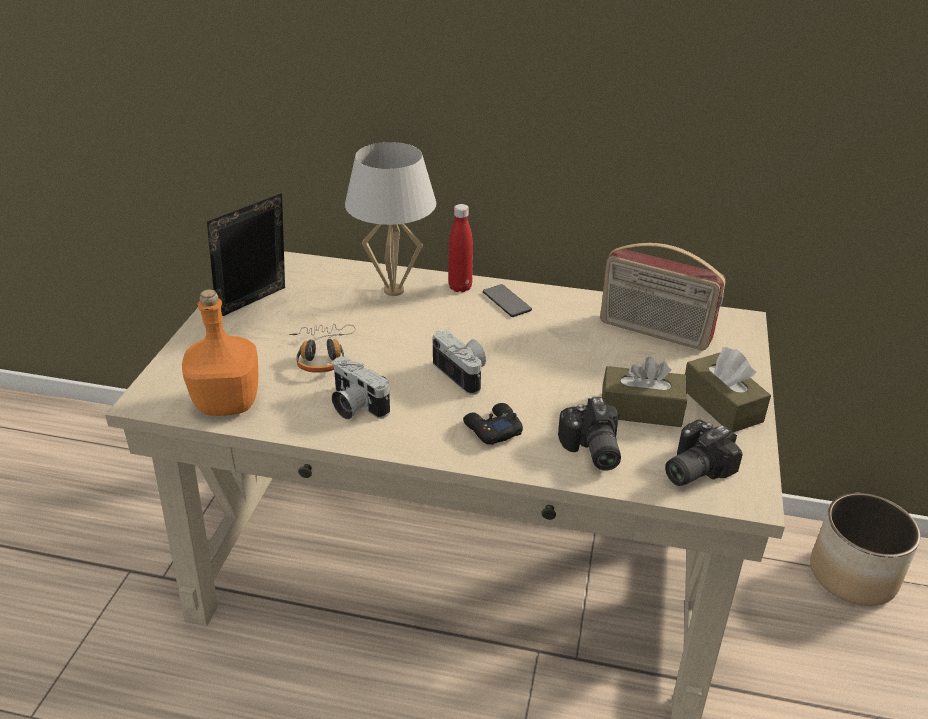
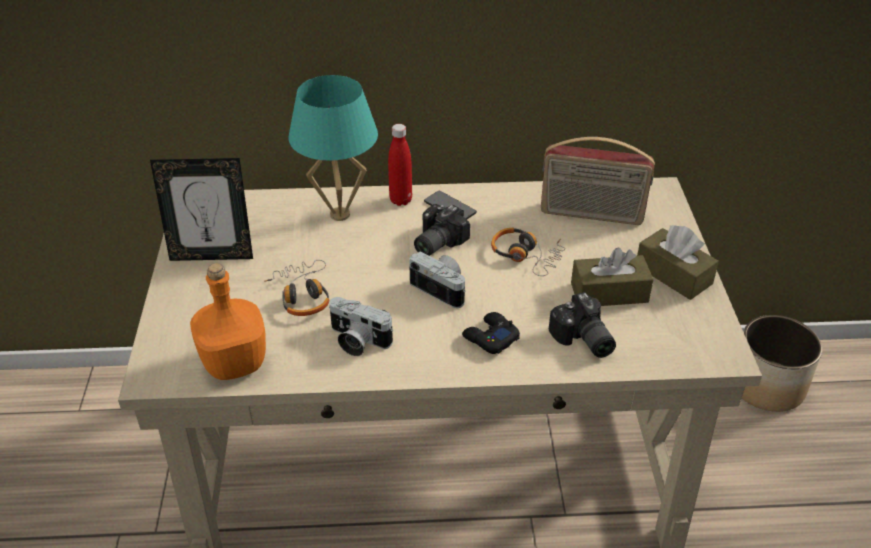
camera: 15 degrees left, 5 degrees up
(255, 305) = (212, 255): picture frame -> picture frame turned 120 degrees counterclockwise
(394, 290) = (340, 214): white table lamp -> turquoise table lamp
(566, 359) = (526, 256): none -> headphones
(692, 468) = (671, 339): camera -> camera (435, 242)

